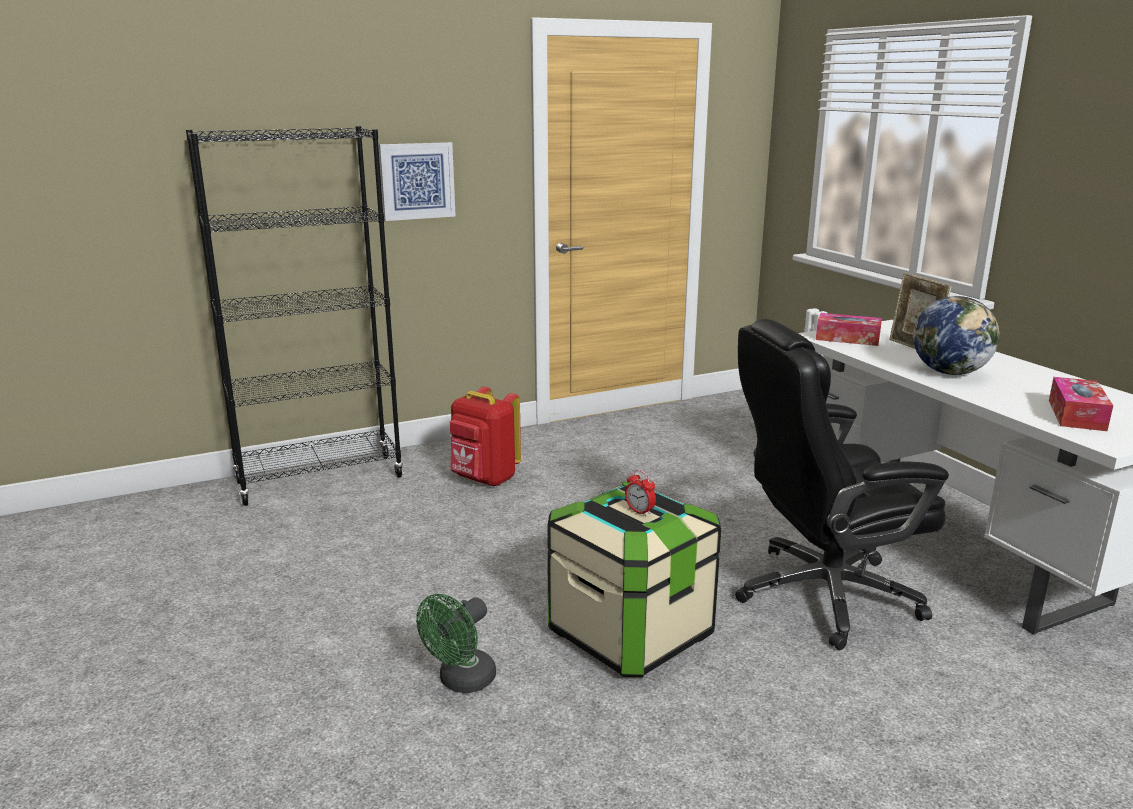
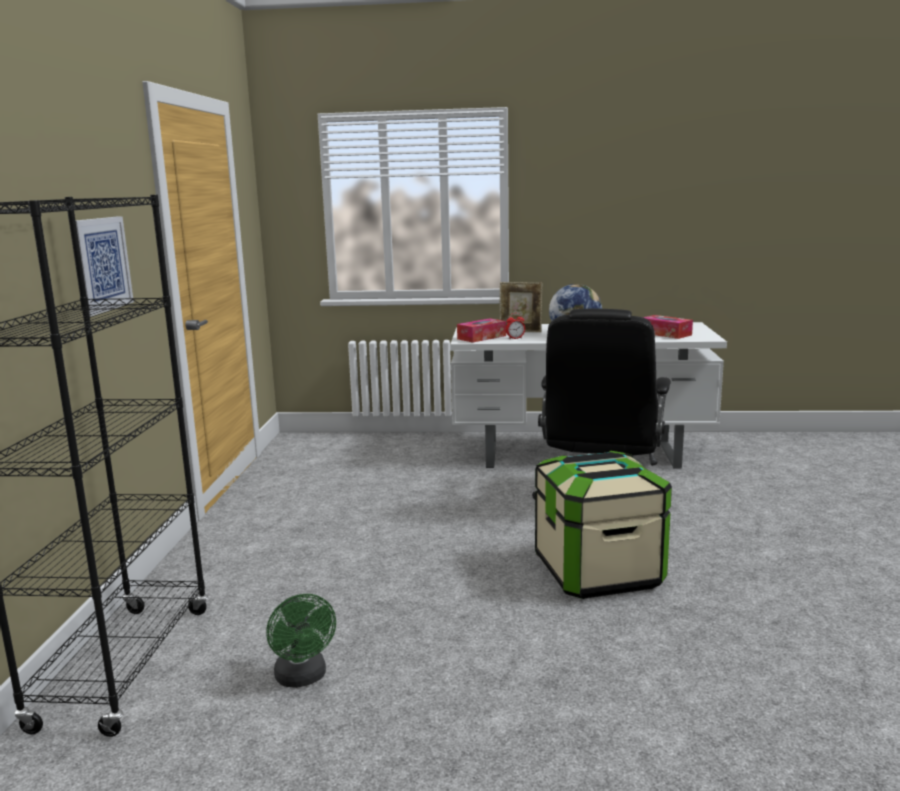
camera: 60 degrees left, 5 degrees down
(461, 682) = (616, 656): green fan -> green fan (303, 678)
(484, 479) = (276, 571): red backpack -> none
(639, 511) = (606, 466): alarm clock -> alarm clock (515, 338)

